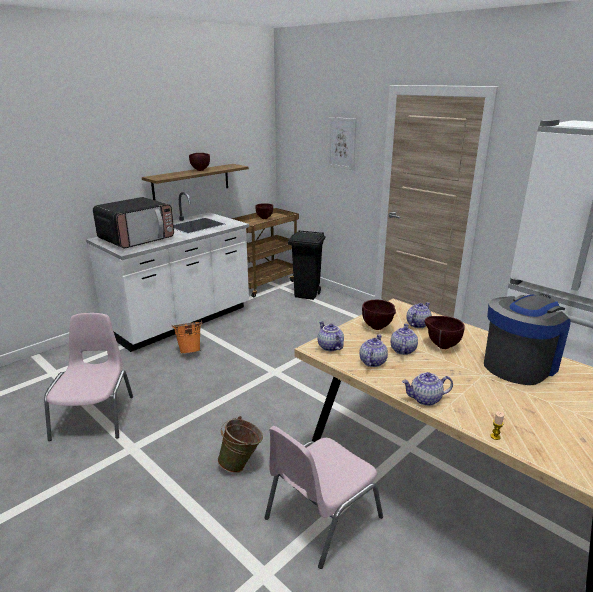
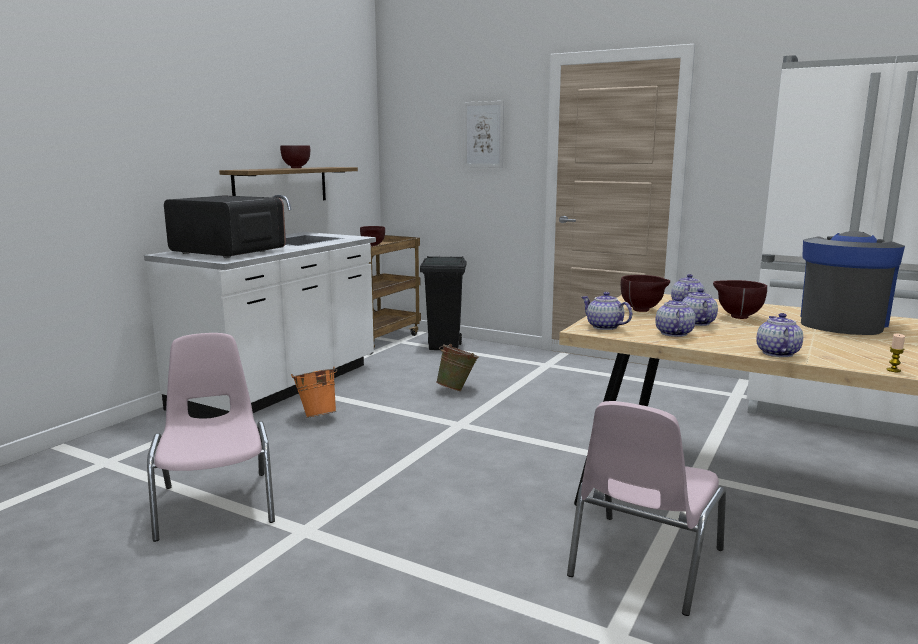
camera: 15 degrees left, 10 degrees down
(137, 239) = (227, 251): microwave -> microwave turned 90 degrees counterclockwise
(241, 465) = (489, 525): green bucket -> green bucket (457, 389)
(425, 399) = (776, 353): teapot -> teapot turned 120 degrees clockwise

